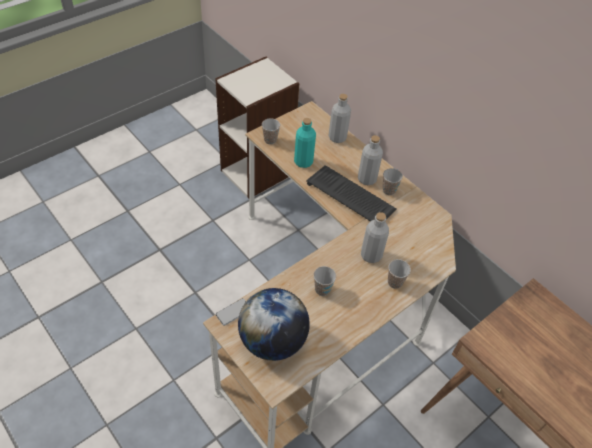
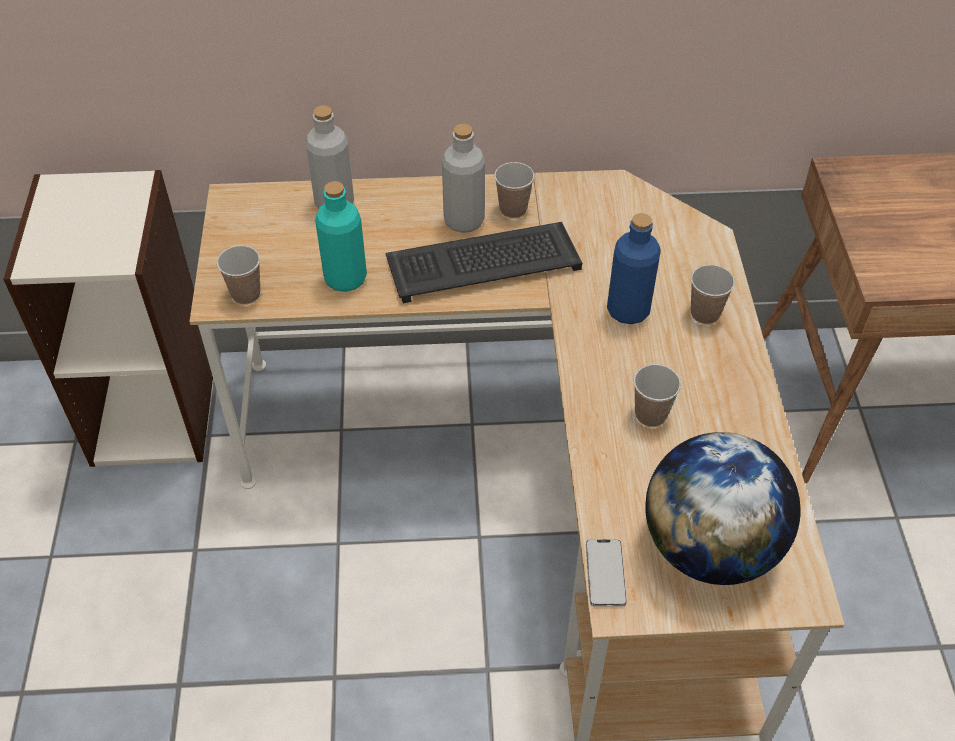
camera: 50 degrees left, 0 degrees up
(371, 255) = (628, 310): grey bottle -> blue bottle

